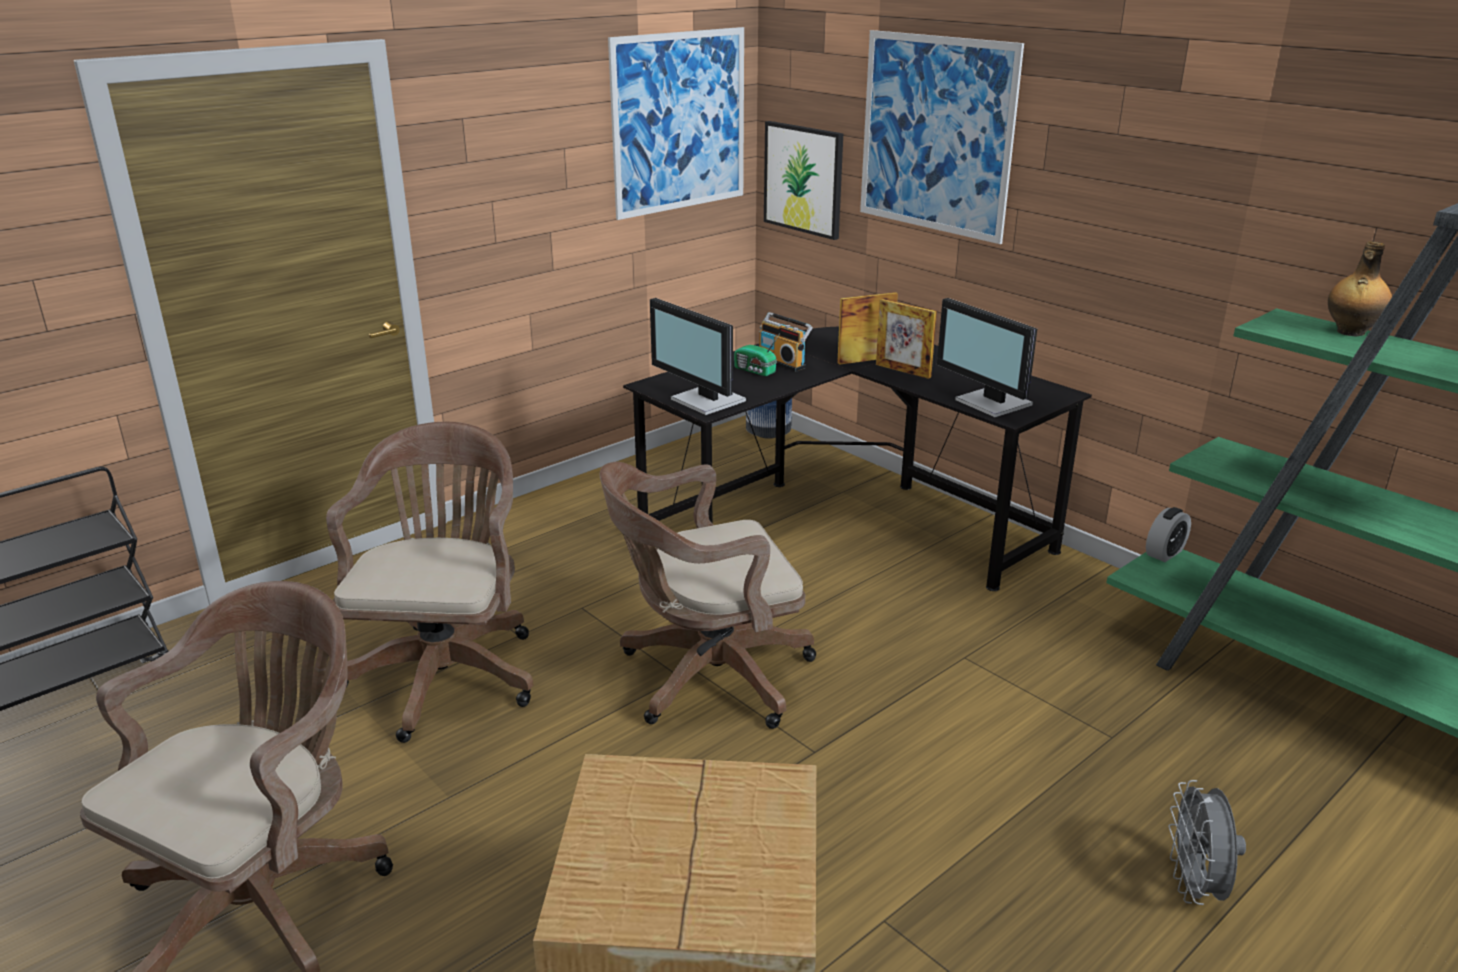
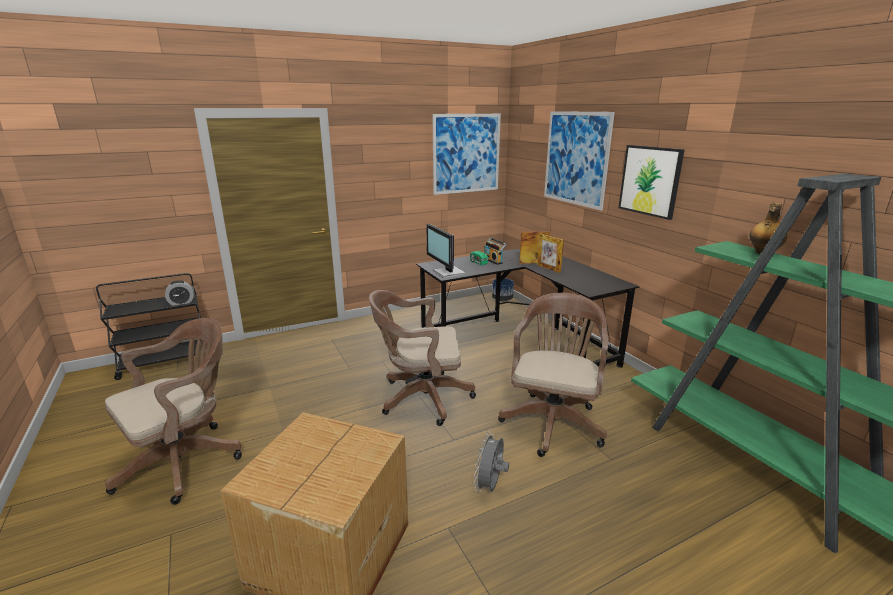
camera: 15 degrees right, 5 degrees down
(447, 671) = (311, 378): brown office chair -> brown office chair (553, 421)
(803, 179) = (523, 182): picture -> picture (650, 181)
(992, 403) = (584, 285): monitor -> none
(1164, 553) = (668, 370): alarm clock -> alarm clock (181, 302)
(1195, 887) = (626, 547): grey fan -> grey fan (490, 486)

